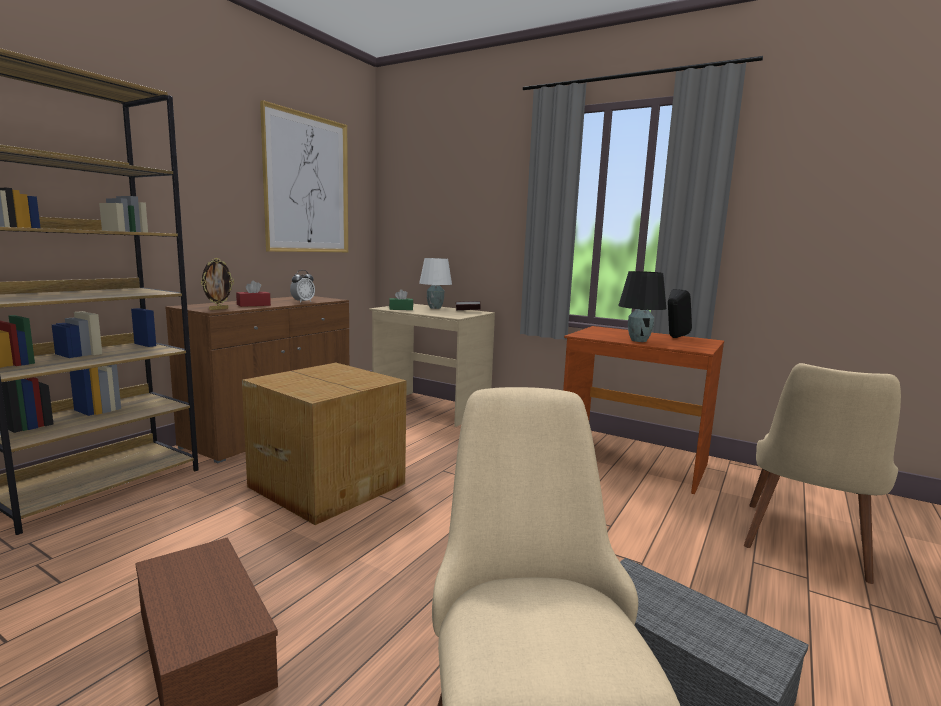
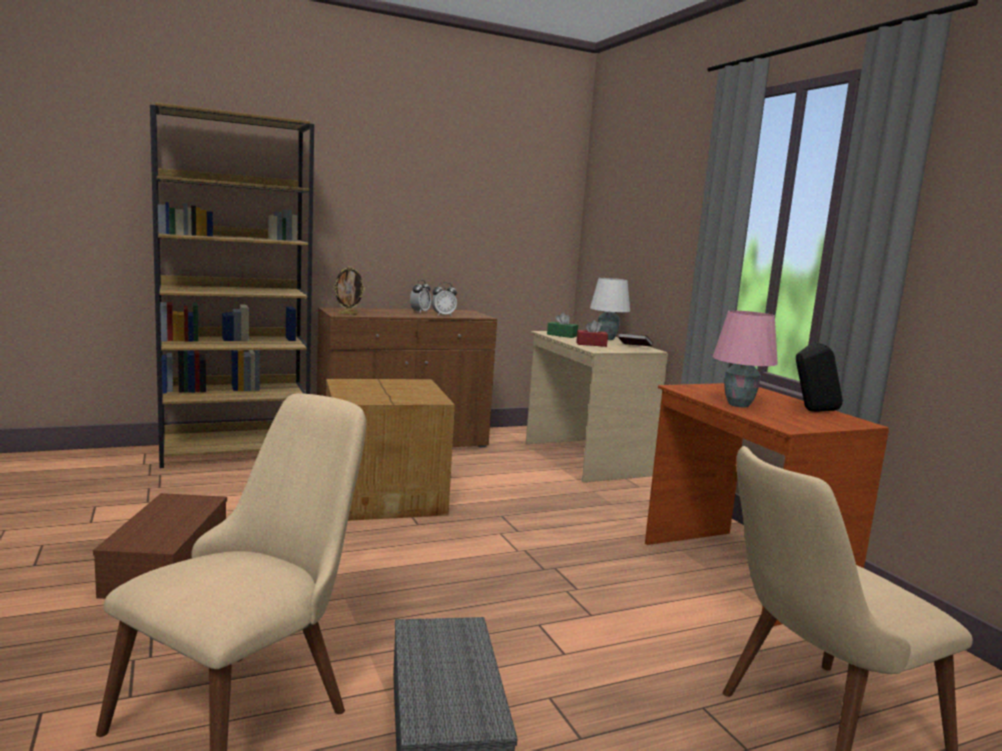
camera: 35 degrees right, 0 degrees up
(253, 305) = (389, 313): red tissue box -> red tissue box (591, 344)
(274, 301) = (420, 312): none -> alarm clock
(307, 184) = (487, 192): picture -> none
(638, 340) = (739, 404): black table lamp -> pink table lamp

